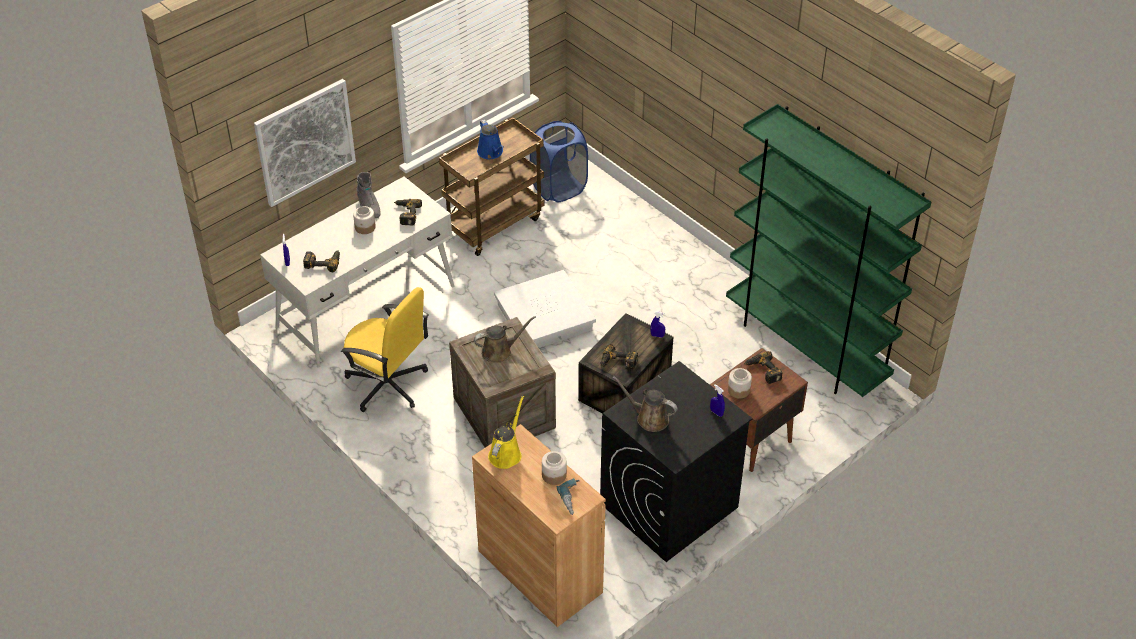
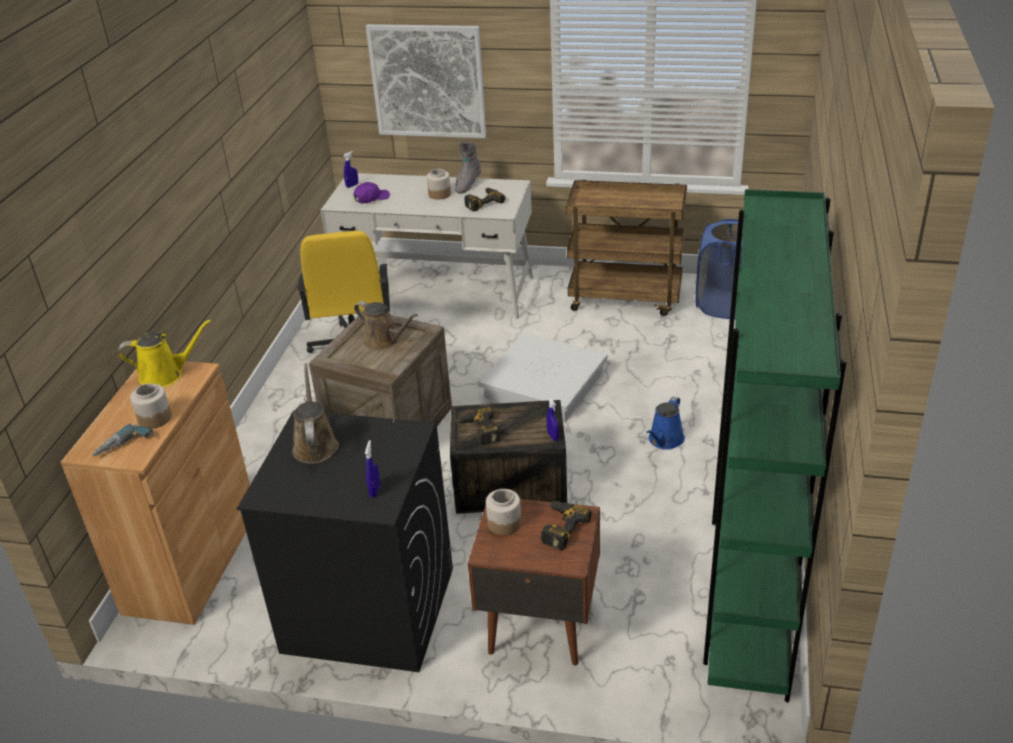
camera: 55 degrees right, 10 degrees down
(323, 262) = (371, 198): power drill -> purple cap
(491, 152) = (628, 201): blue watering can -> blue watering can (664, 441)

